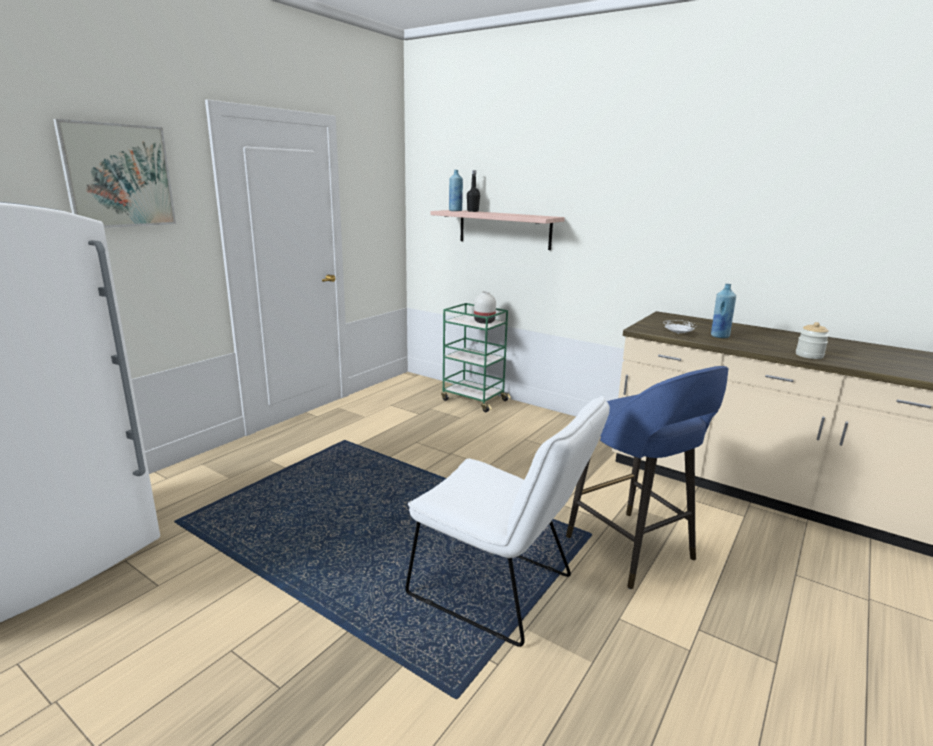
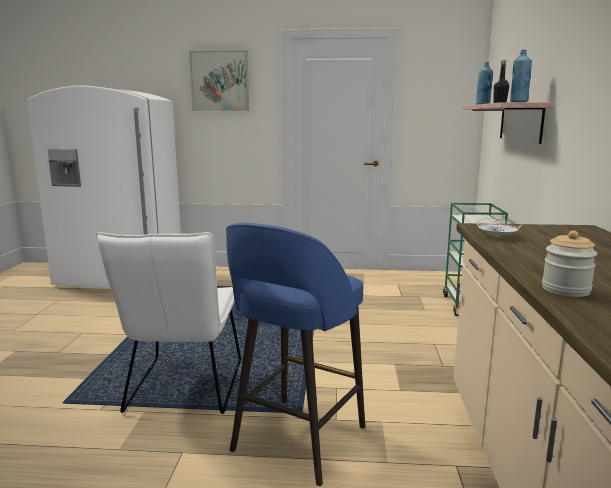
camera: 60 degrees right, 5 degrees down
(484, 322) = (480, 221): white vase -> none
(719, 336) = (540, 250): blue bottle -> blue bottle (518, 102)

